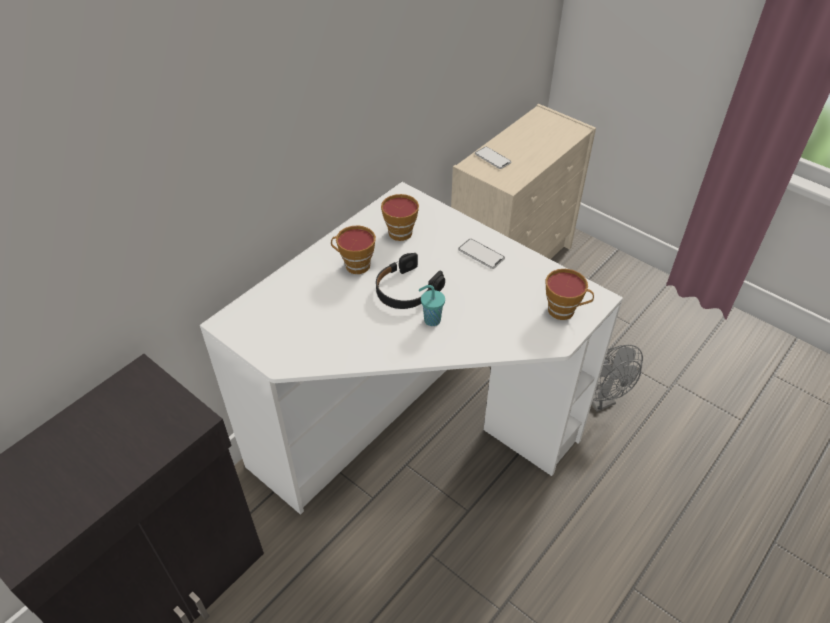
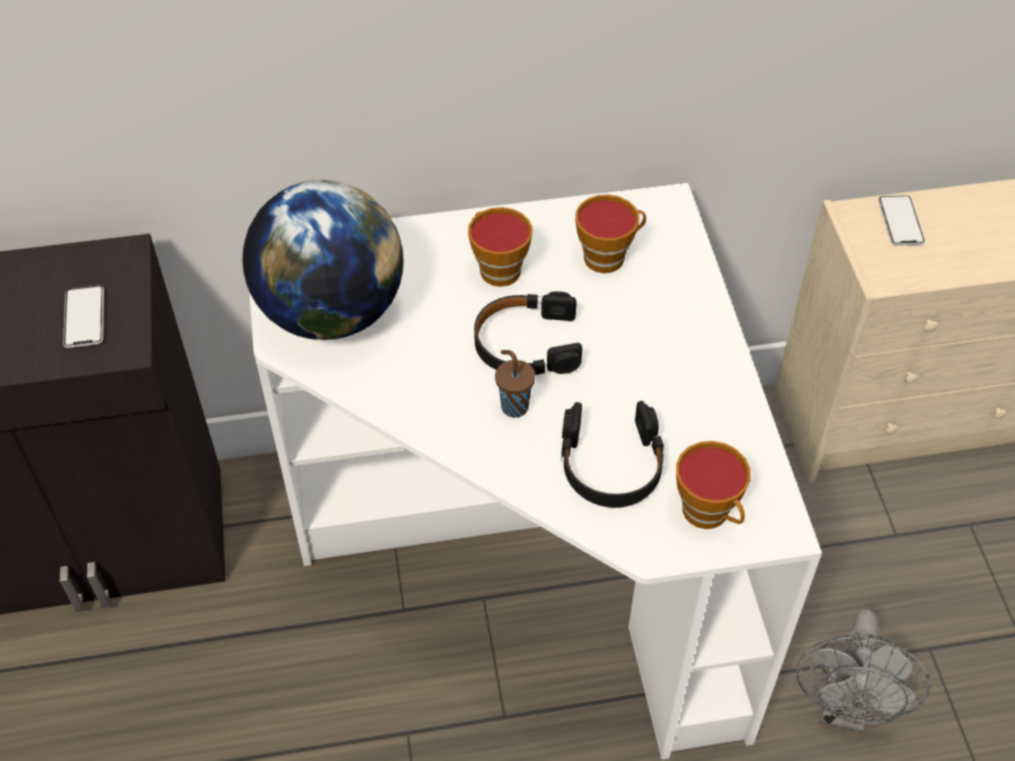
camera: 40 degrees right, 5 degrees up
(291, 333) = (331, 312): none -> globe
(431, 320) = (513, 406): turquoise cup -> brown cup
(481, 254) = (681, 357): phone -> phone (84, 318)
(502, 317) = (611, 464): none -> black headphones

